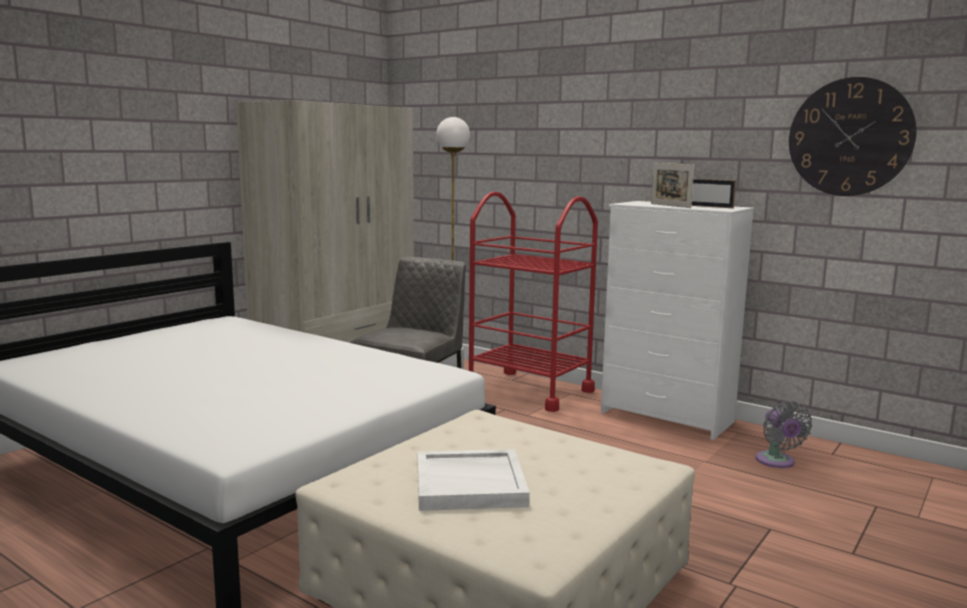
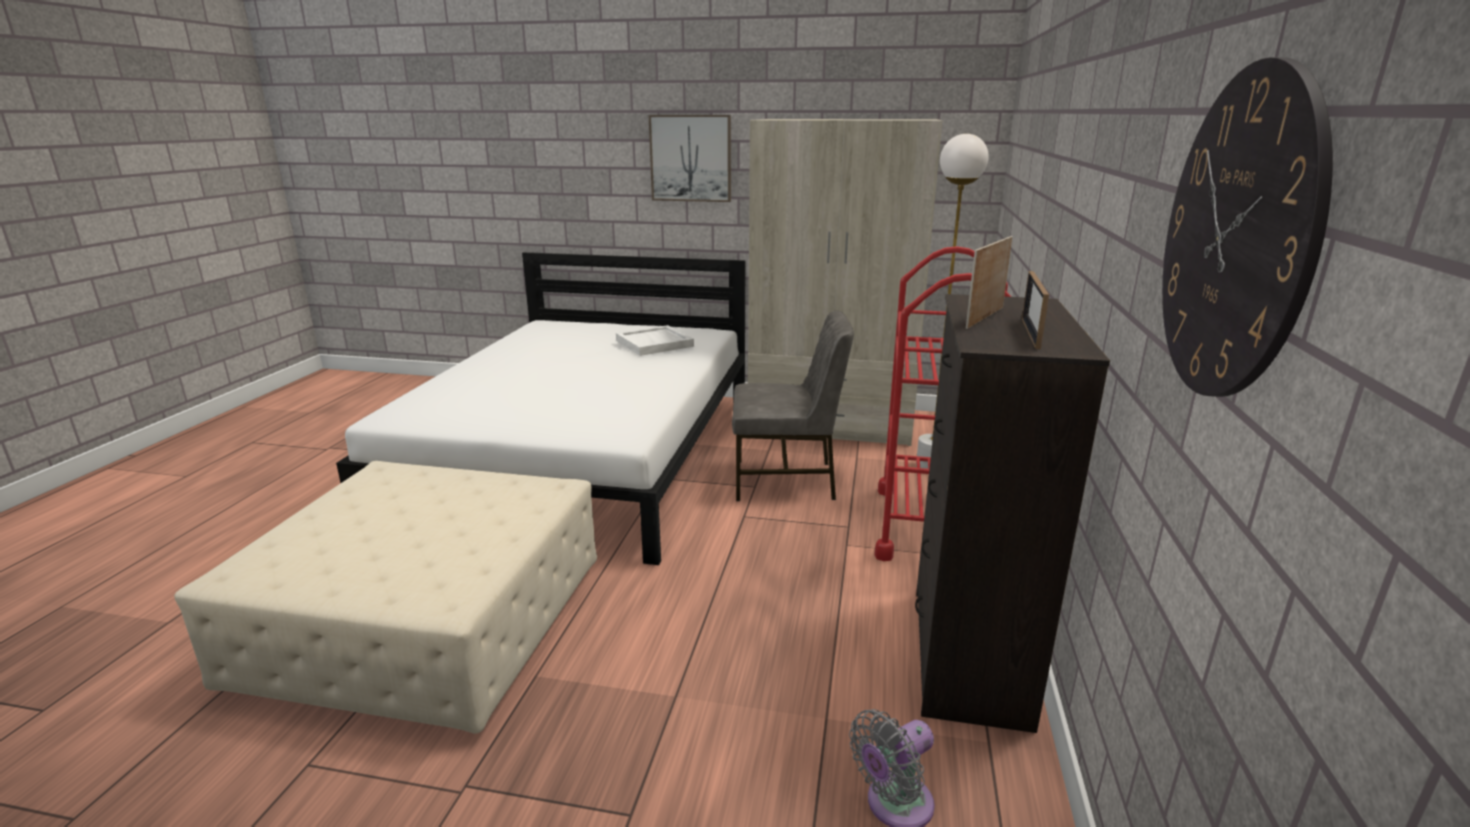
camera: 65 degrees right, 10 degrees up
(160, 139) = (691, 158): none -> picture
(471, 484) = (384, 517): white tray -> white tray (655, 343)
(667, 418) = (967, 656): white dresser -> black dresser

